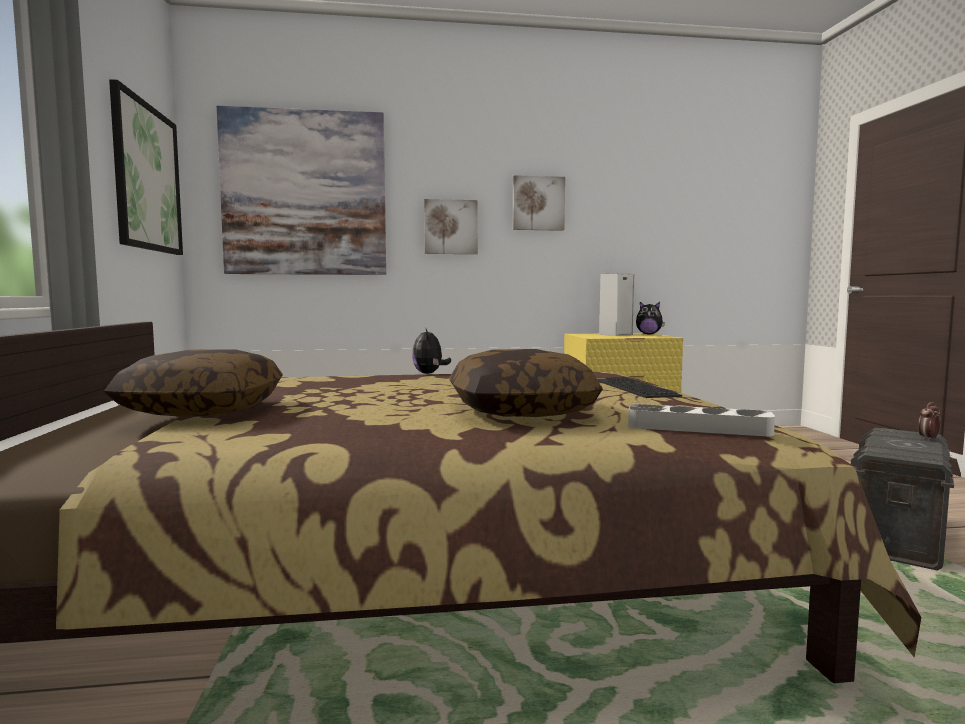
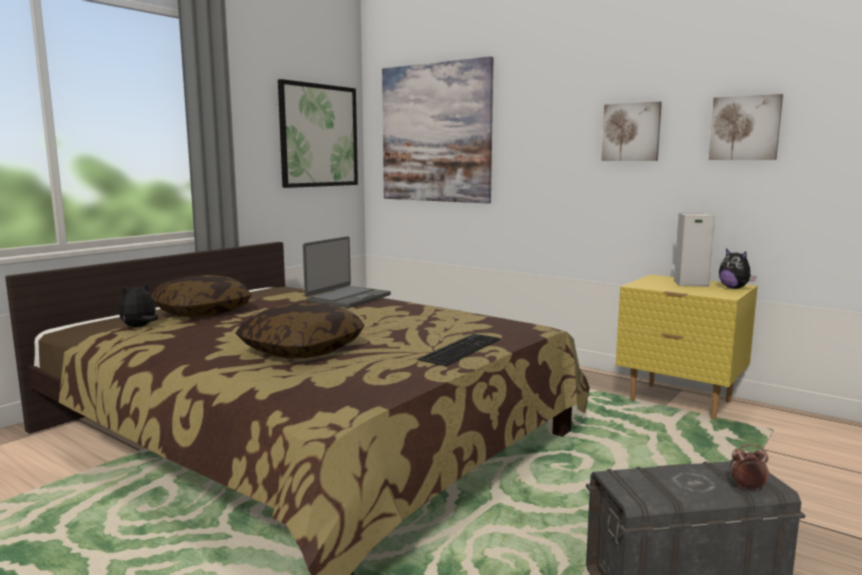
camera: 45 degrees right, 5 degrees up
(350, 377) = (348, 298): none -> laptop
(429, 373) = (414, 303): plush toy -> plush toy (139, 327)
(450, 227) = (545, 159): picture -> picture (745, 128)
(698, 428) = (323, 390): grey tray -> none

